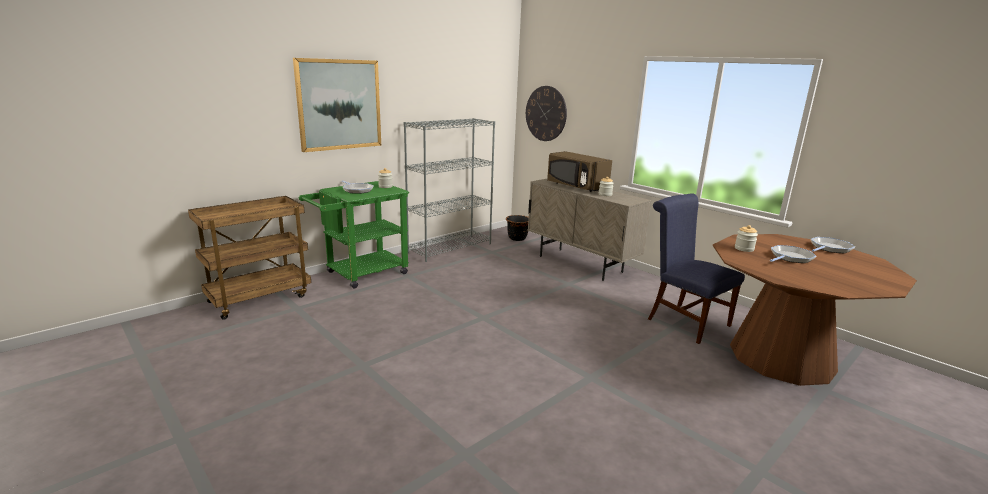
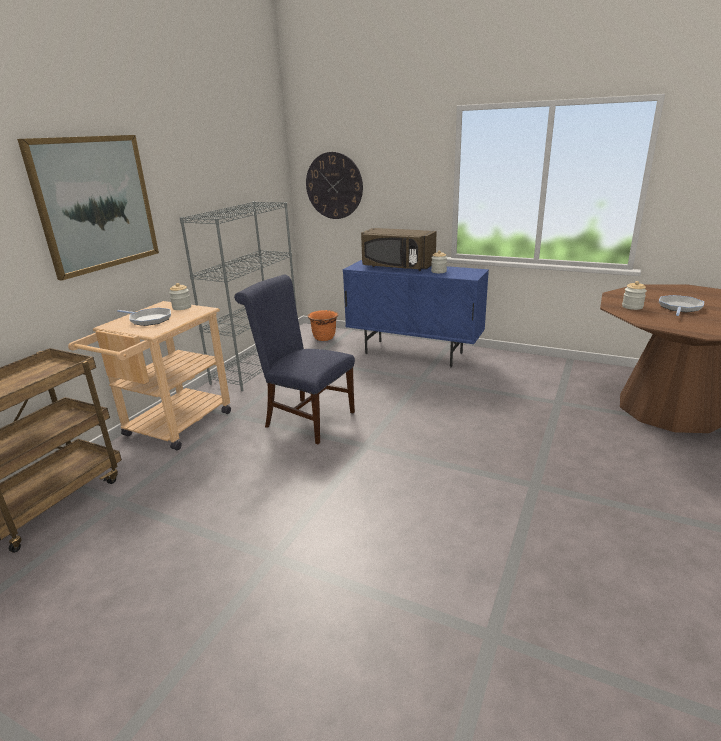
camera: 20 degrees left, 5 degrees up
(361, 274) = (172, 428): green cart -> beige cart
(517, 238) = (324, 338): black planter -> orange planter
(580, 264) = (413, 353): beige cabinet -> blue cabinet
(683, 320) = (560, 392): blue chair -> blue chair (305, 418)
(829, 248) = (693, 291): frying pan -> none

